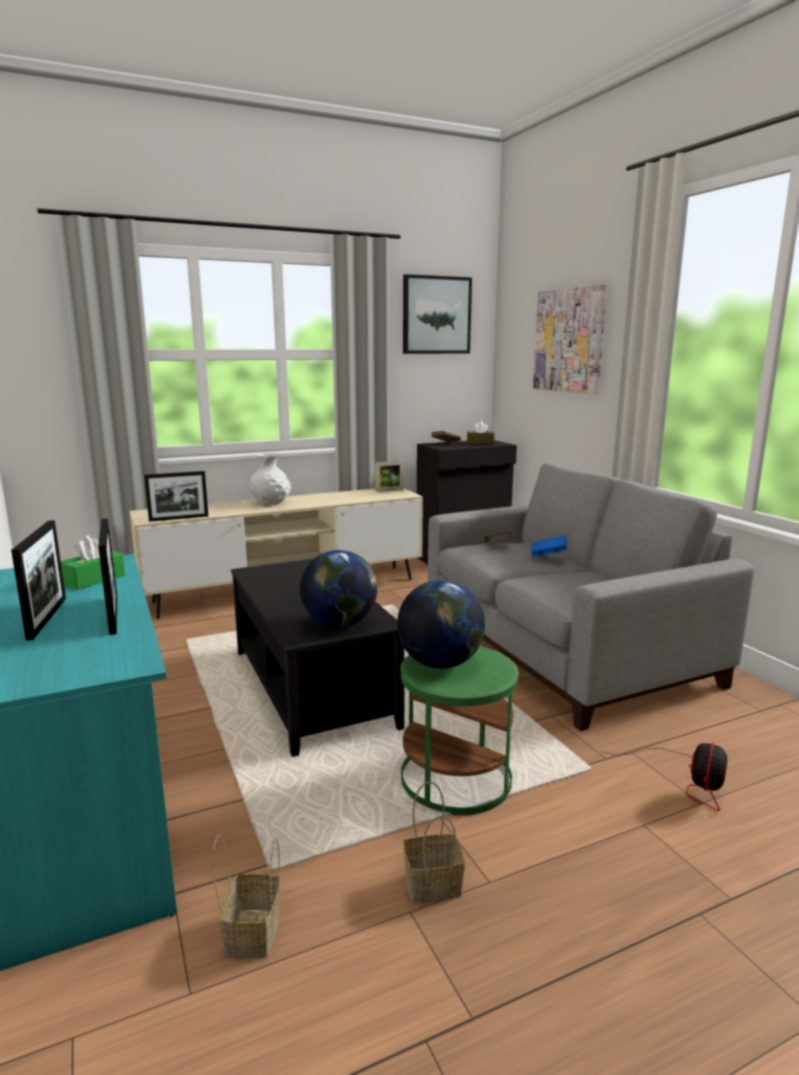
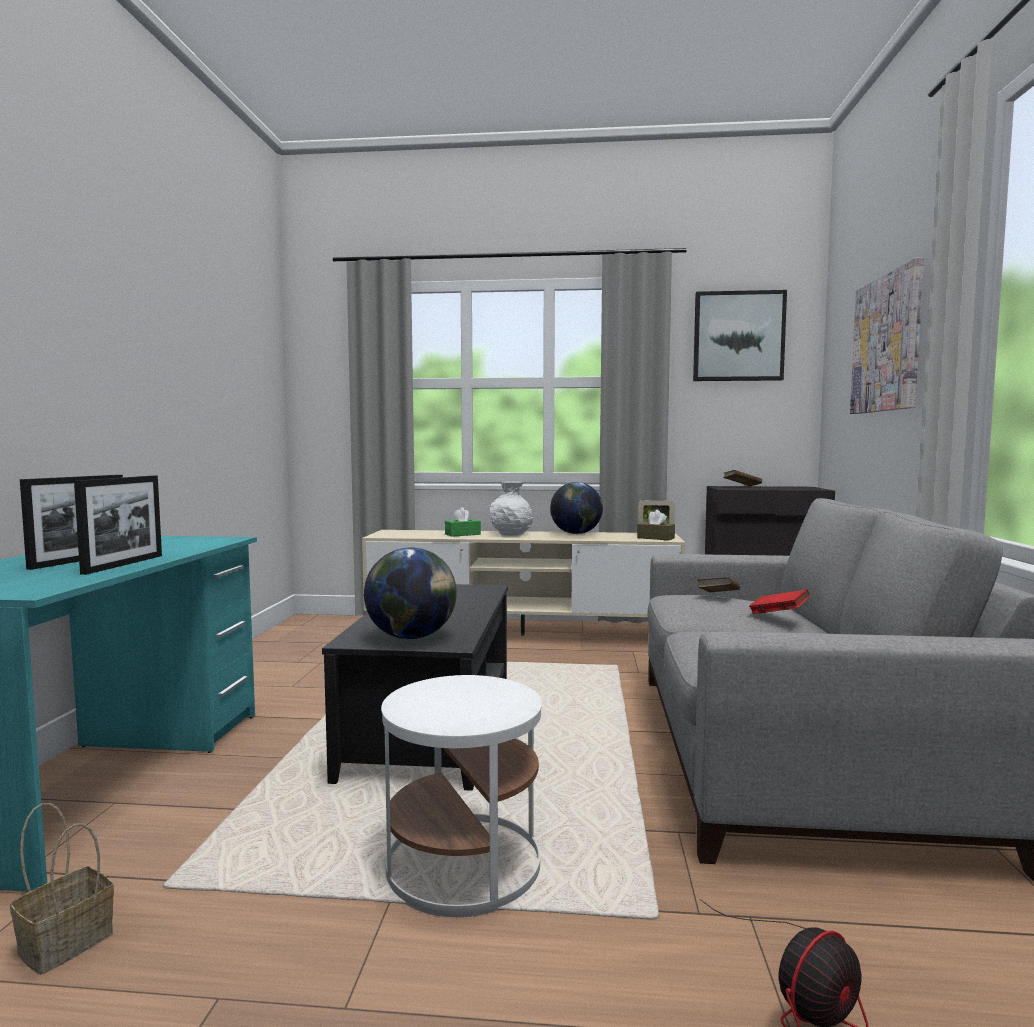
camera: 30 degrees right, 10 degrees down
(93, 579) = (180, 546): green tissue box -> green tissue box (462, 534)
(179, 518) = (406, 537): picture frame -> none
(431, 886) = (278, 978): basket -> none
(440, 663) = (447, 691): globe -> globe (576, 533)
(455, 778) = (464, 863): green side table -> white side table
(480, 443) = (787, 488): brown tissue box -> brown tissue box (655, 538)
(548, 555) = (778, 615): blue book -> red book

